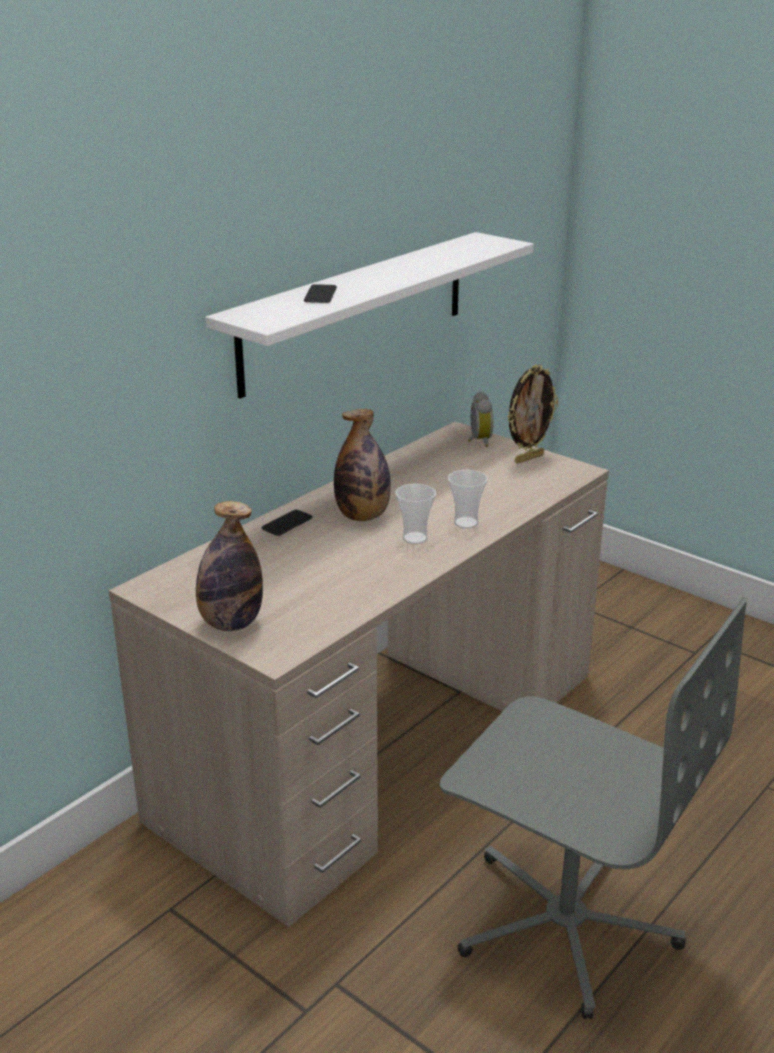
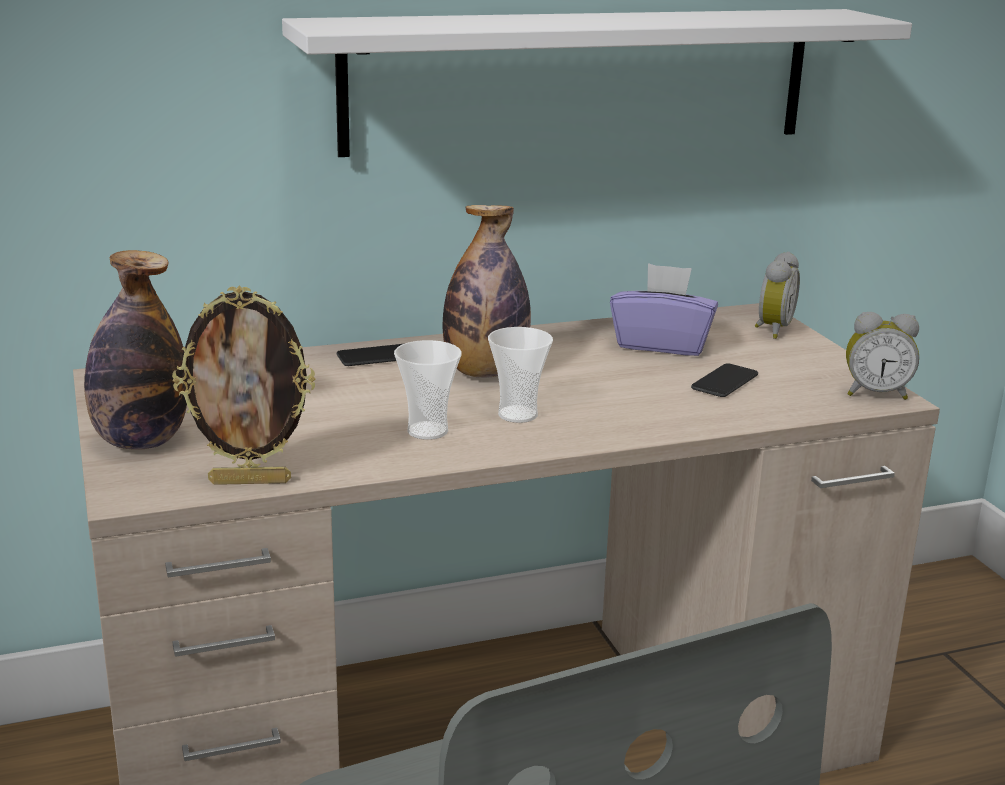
camera: 30 degrees right, 5 degrees down
(320, 295) = (472, 21): phone -> phone (724, 382)
(433, 468) = (662, 344): none -> purple tissue box
(466, 523) = (617, 416): cup -> cup (427, 431)
(528, 458) = (822, 365): picture frame -> picture frame (250, 481)
(572, 469) = (875, 393): none -> alarm clock

